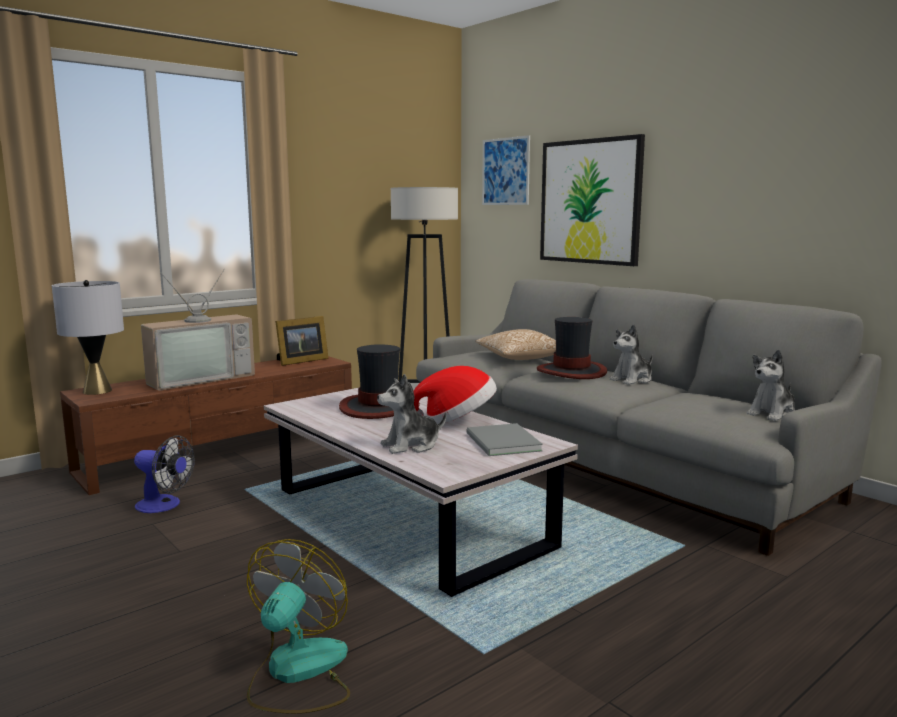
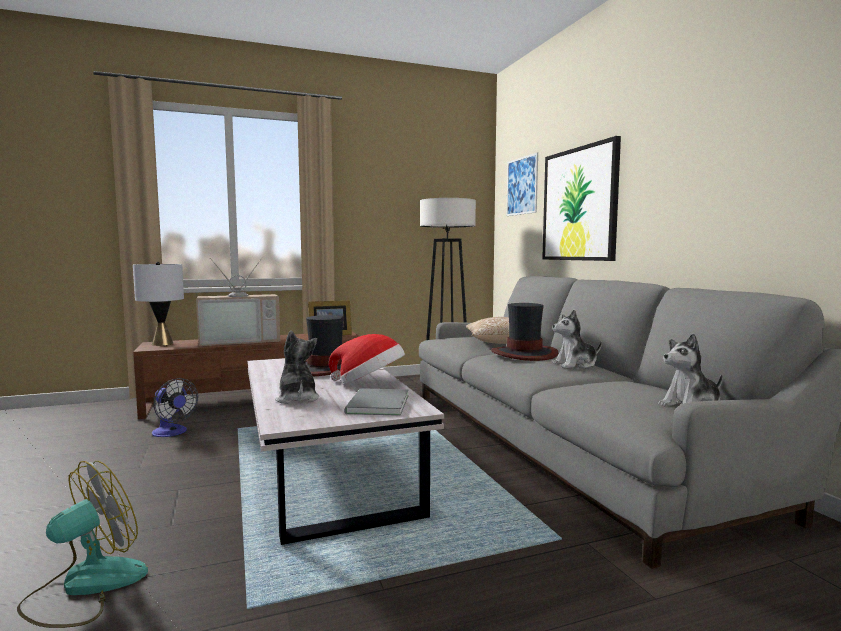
camera: 20 degrees right, 5 degrees down
(411, 446) = (297, 398): plush toy -> plush toy turned 75 degrees clockwise

